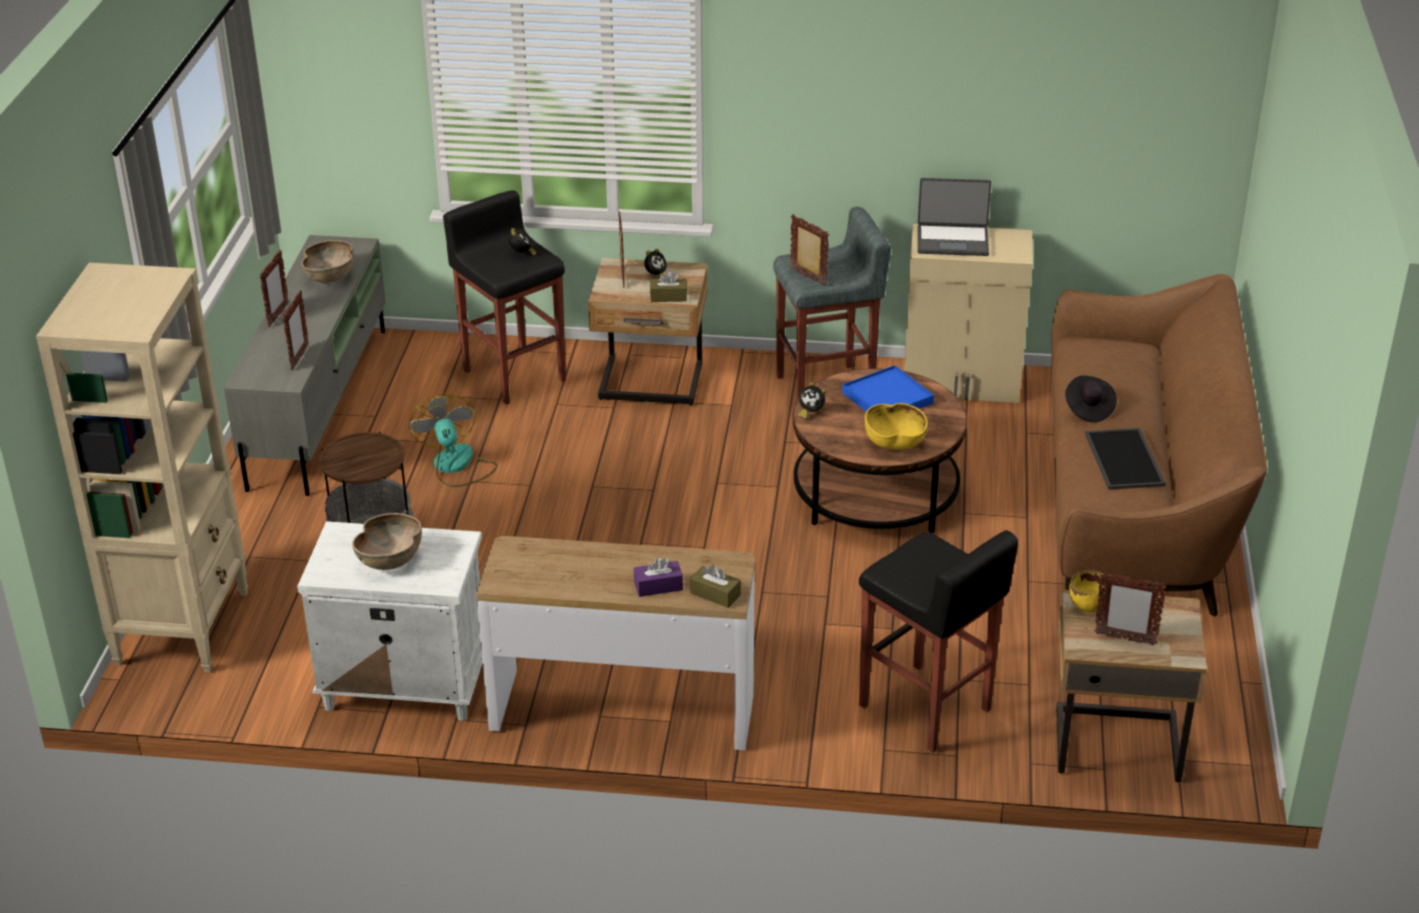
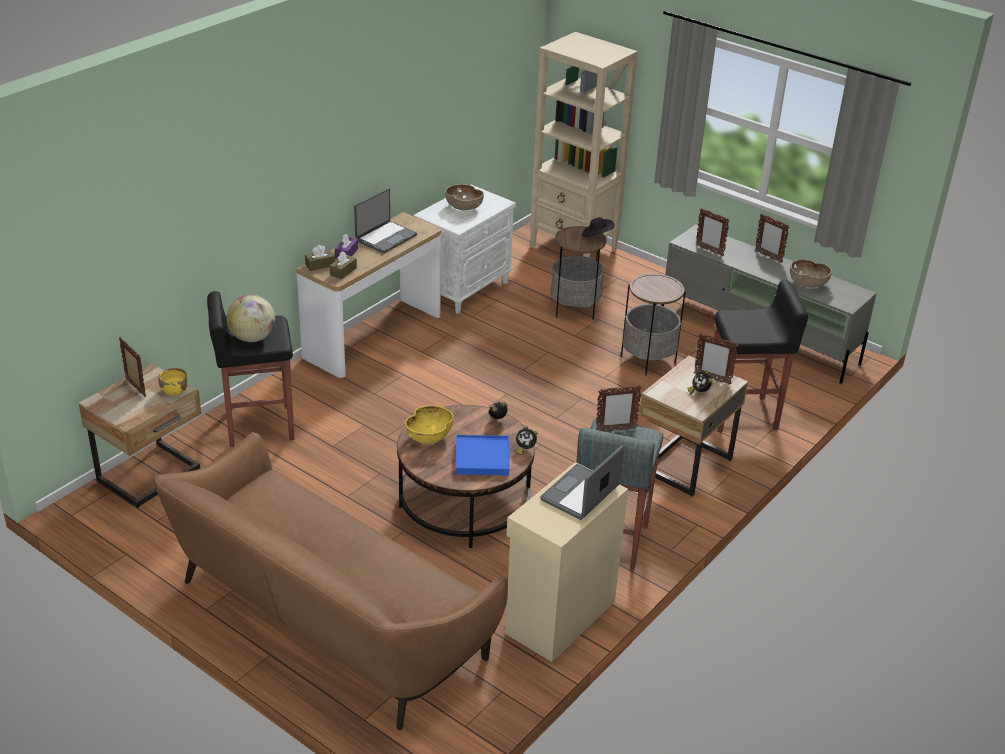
camera: 120 degrees right, 0 degrees up
(456, 466) = (648, 360): fan -> side table
(522, 254) = (753, 331): alarm clock -> alarm clock (525, 449)
(575, 573) = (385, 237): none -> laptop
(668, 297) = (665, 386): brown tissue box -> brown tissue box (343, 271)
(942, 567) = (252, 338): none -> globe
(1088, 409) = (372, 540): black hat -> black hat (597, 236)
(1124, 639) = (135, 388): picture frame -> picture frame turned 90 degrees clockwise
(1126, 460) = (299, 523): tray -> none

